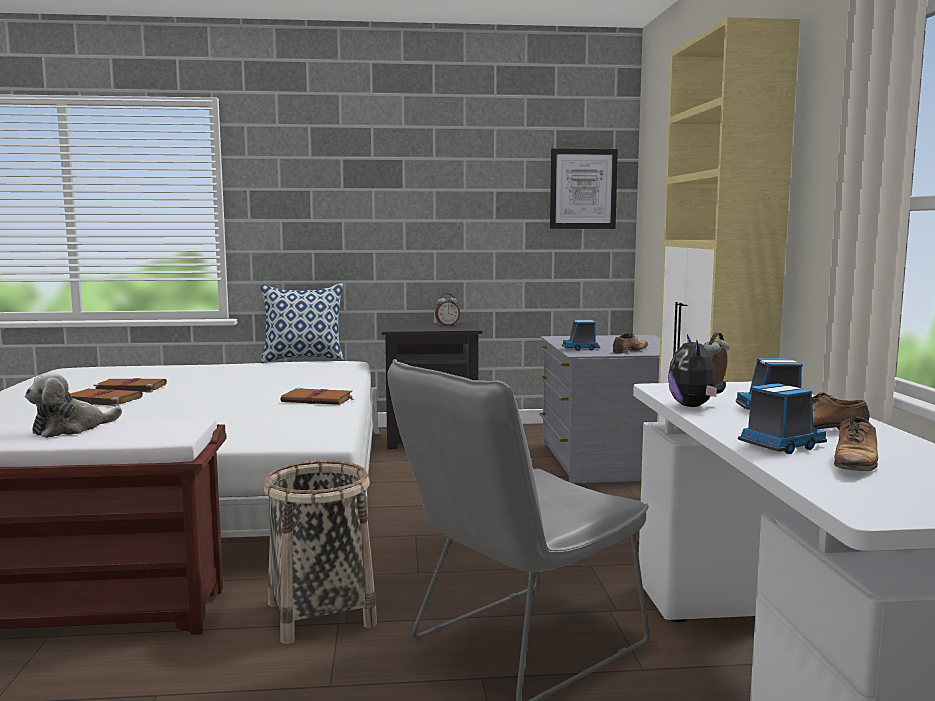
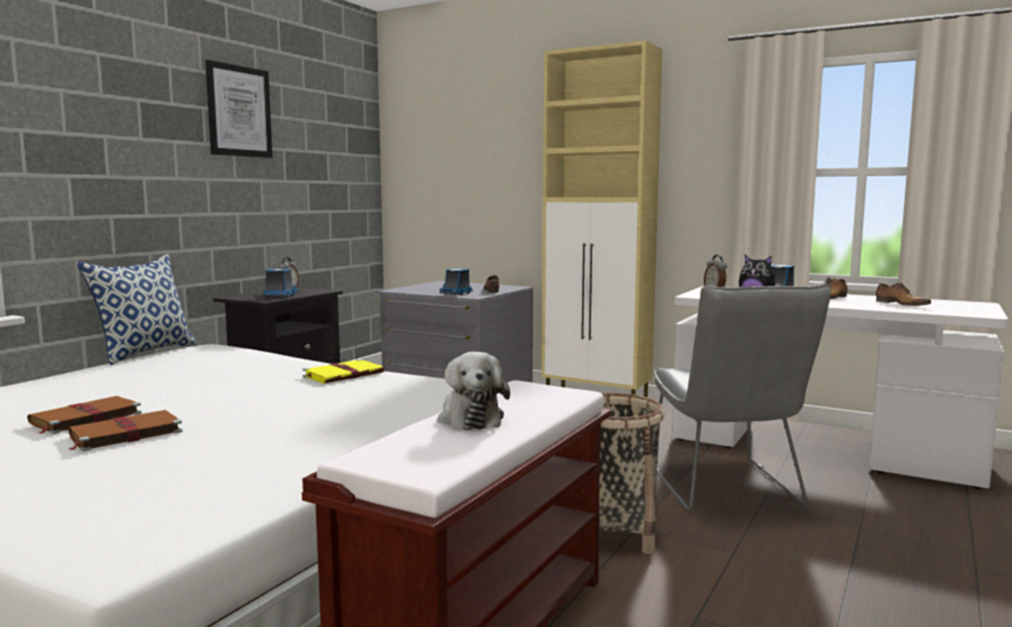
camera: 55 degrees left, 0 degrees up
(318, 400) = (344, 374): brown book -> yellow book
(583, 189) = (348, 153): picture -> picture (239, 111)
(781, 445) = (861, 305): toy truck -> toy truck (280, 296)

